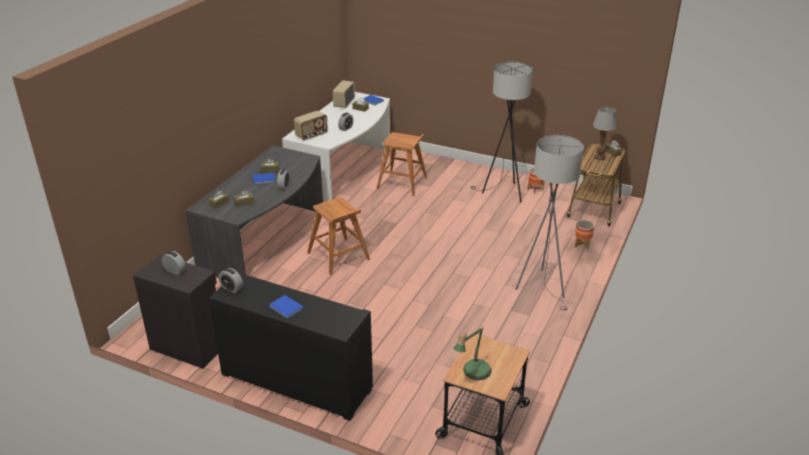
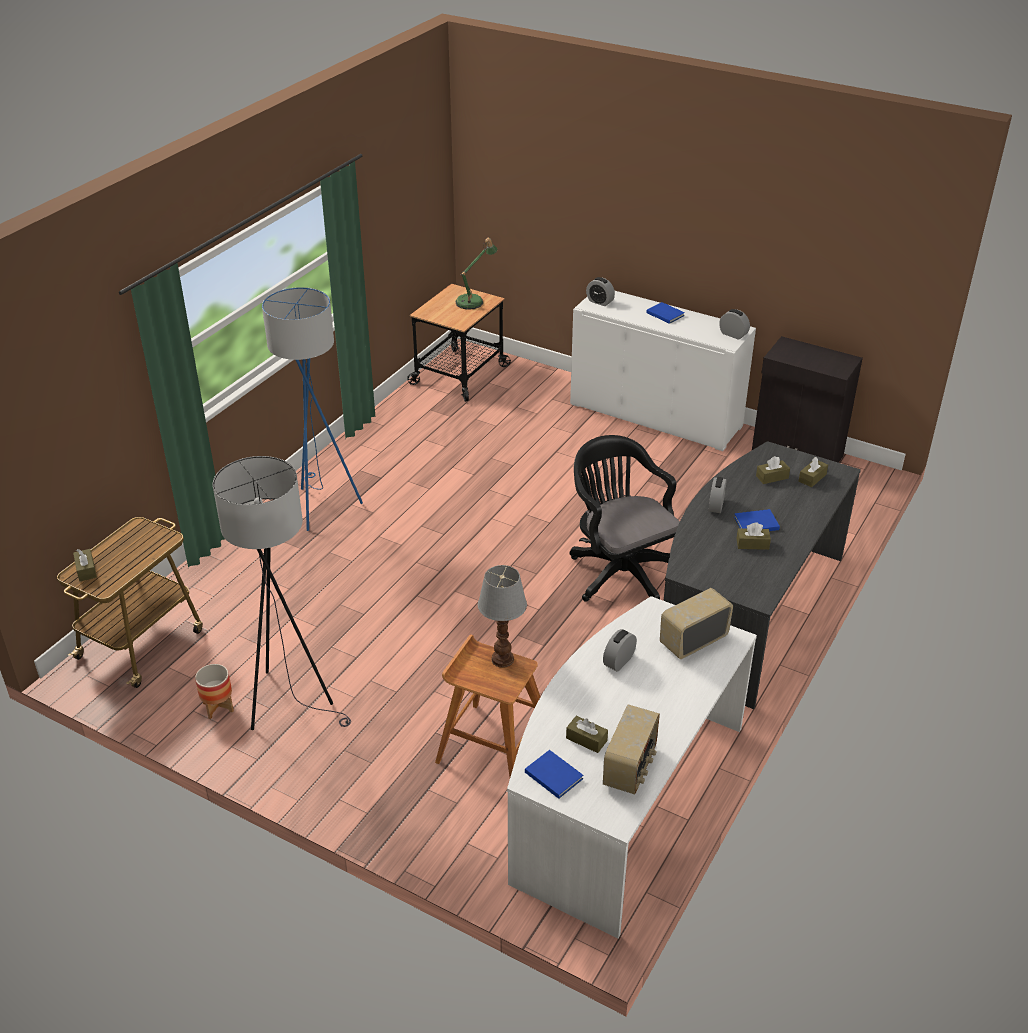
camera: 175 degrees left, 5 degrees up
(175, 271) = (812, 359): alarm clock -> alarm clock (600, 302)
(296, 381) = (655, 415): black cabinet -> white cabinet
(338, 256) = (620, 571): brown stool -> black office chair
(544, 287) = (320, 505): grey floor lamp -> blue floor lamp
(582, 244) = (215, 571): planter -> none
(599, 157) = (122, 560): table lamp -> table lamp (503, 660)

